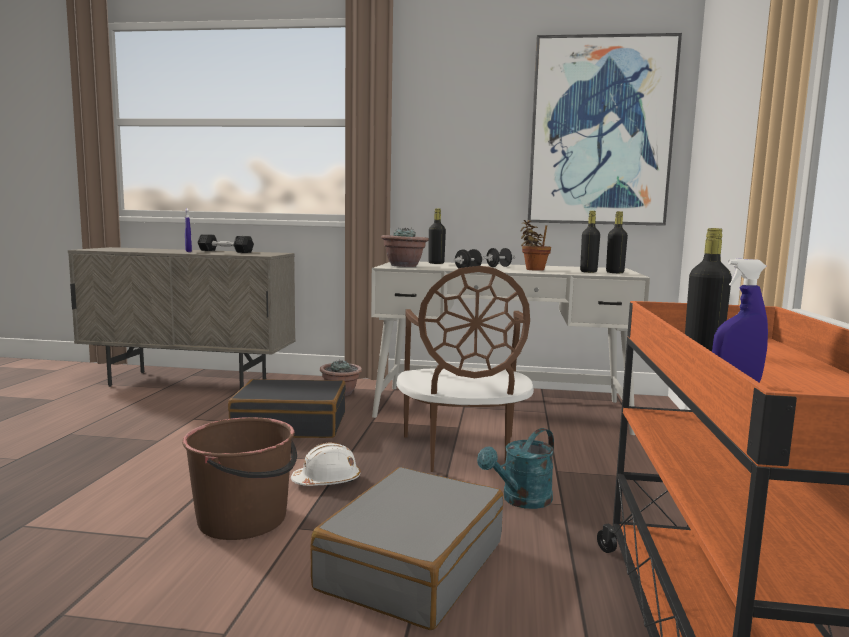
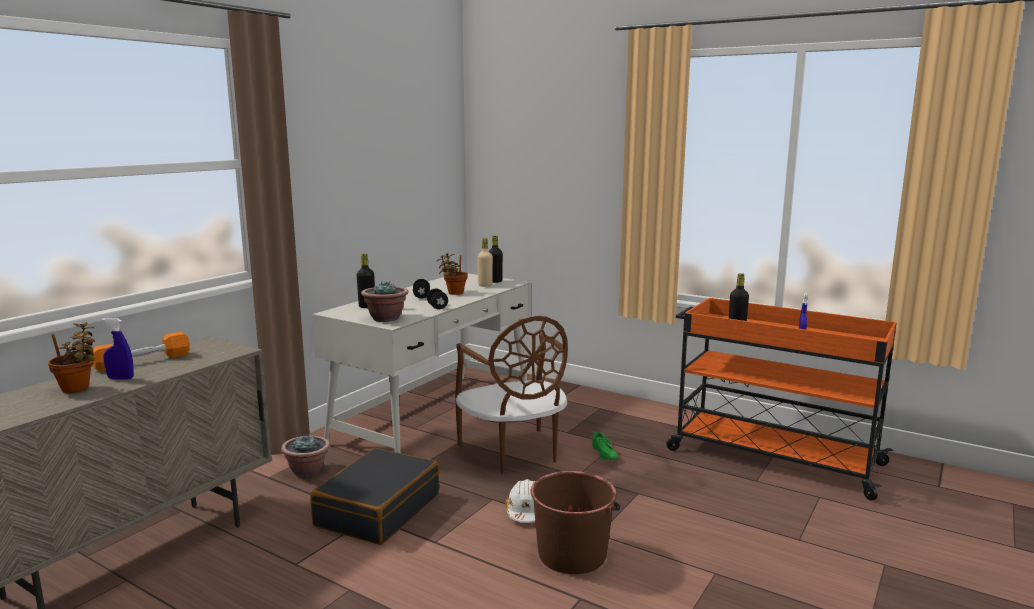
camera: 65 degrees left, 5 degrees up
(166, 250) = (78, 389): none -> potted plant
(225, 251) = (143, 361): black dumbbell -> orange dumbbell
(411, 565) = (664, 504): grey suitcase -> none
(462, 453) = (513, 452): brown chair -> brown chair turned 45 degrees clockwise
(521, 501) = (603, 454): turquoise watering can -> green shoe
(588, 272) = (485, 285): black bottle -> beige bottle
(600, 132) = (420, 161): picture -> none

